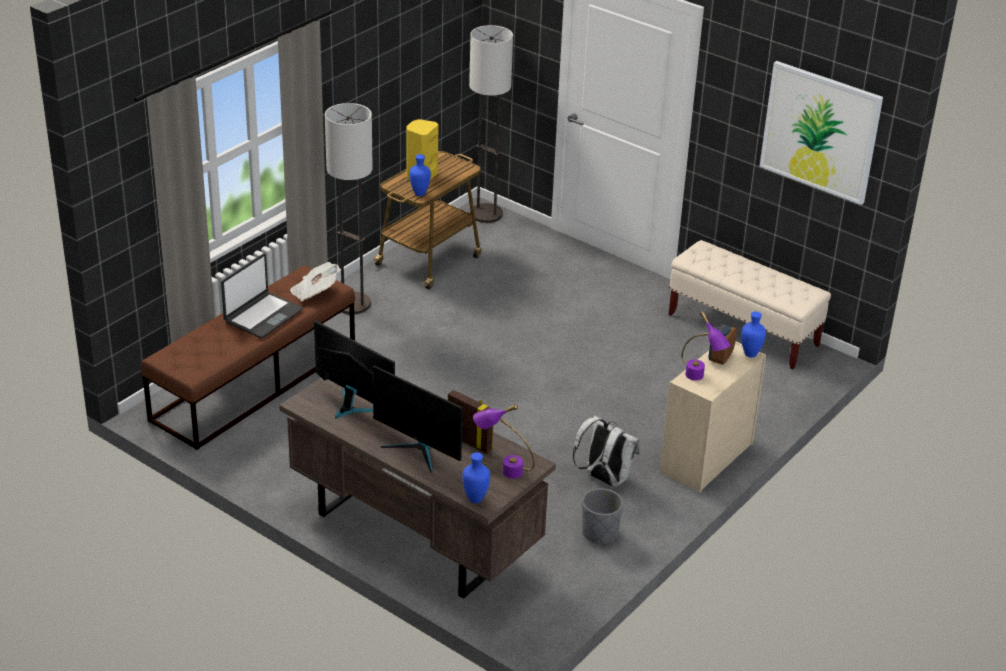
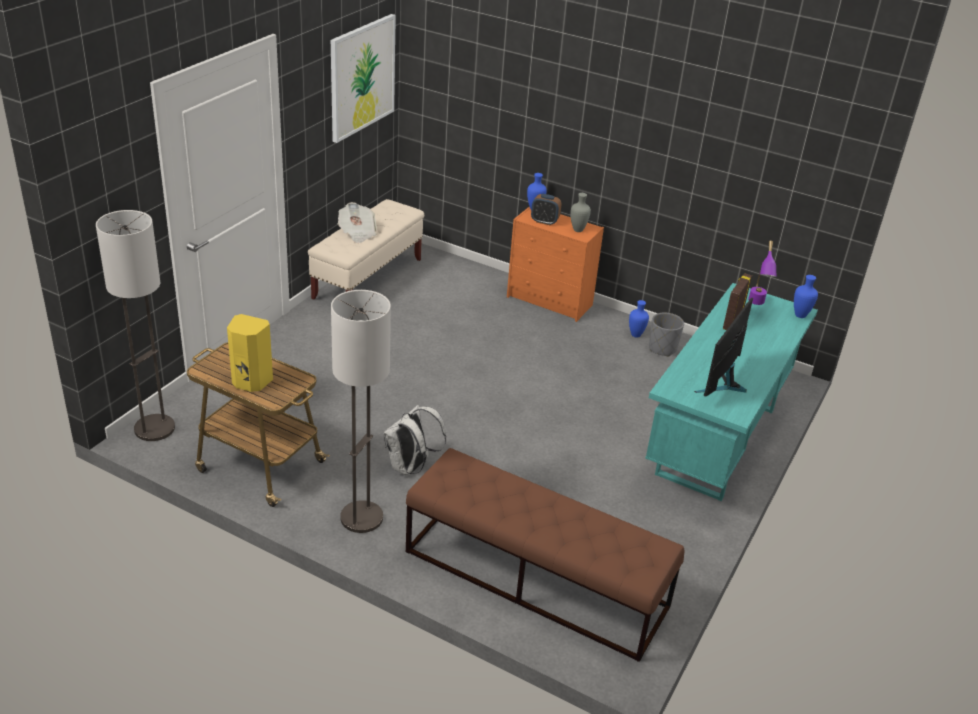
camera: 100 degrees left, 0 degrees up
(263, 316) = (530, 507): laptop -> none
(314, 292) = (469, 472): newspaper -> newspaper (357, 233)
(412, 535) = (717, 442): brown desk -> turquoise desk
(418, 450) = (759, 345): monitor -> none
(419, 194) = (295, 380): blue vase -> blue vase (636, 335)
(604, 479) = (596, 347): white backpack -> white backpack (410, 467)
(700, 379) = (577, 230): purple table lamp -> grey vase
(705, 458) = (550, 301): beige dresser -> orange dresser

